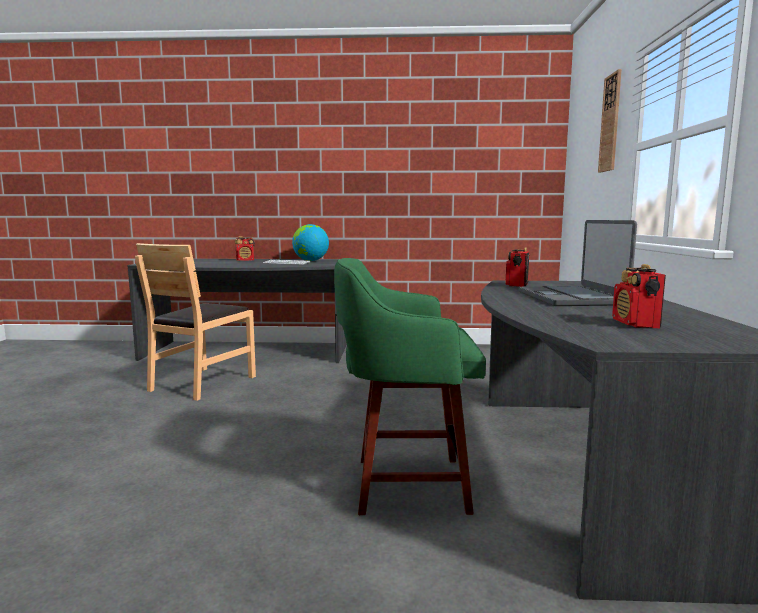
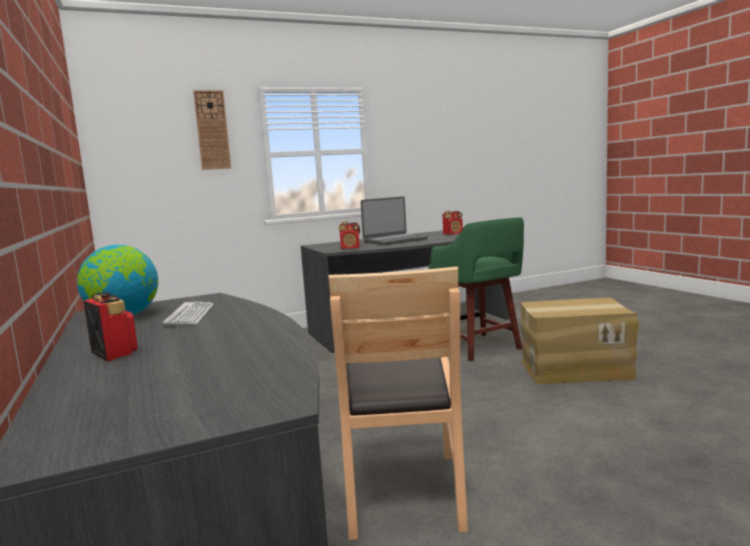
camera: 115 degrees left, 0 degrees up
(202, 383) = (402, 491): brown chair -> brown chair turned 90 degrees clockwise
(226, 514) = (574, 369): none -> cardboard box

